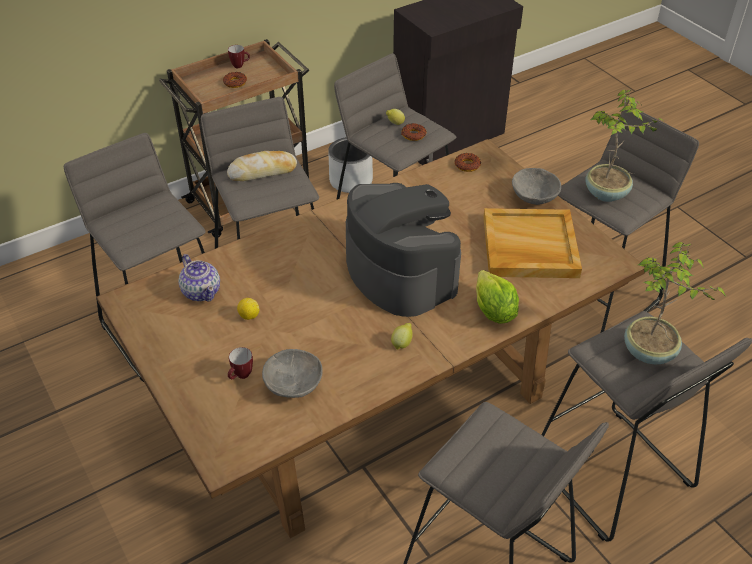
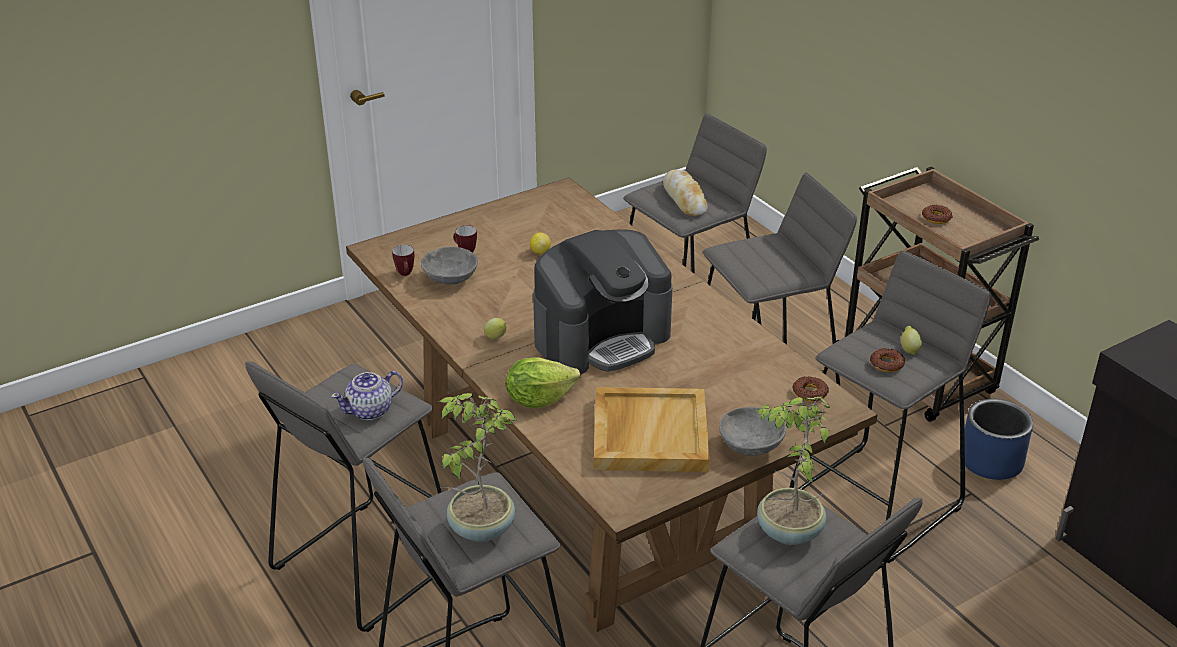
camera: 90 degrees right, 10 degrees down
(201, 291) = (574, 225): teapot -> teapot (370, 410)
(240, 65) = (977, 219): mug -> mug (406, 274)
(262, 171) = (782, 258): bread -> bread (684, 199)
(350, 181) = (990, 461): grey planter -> blue planter

